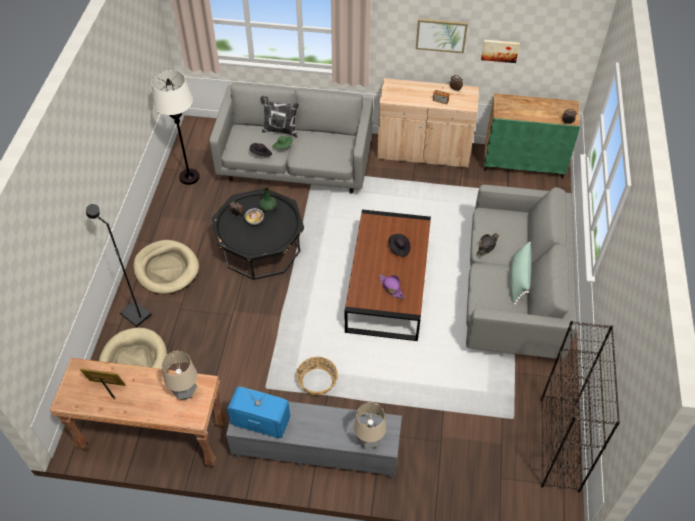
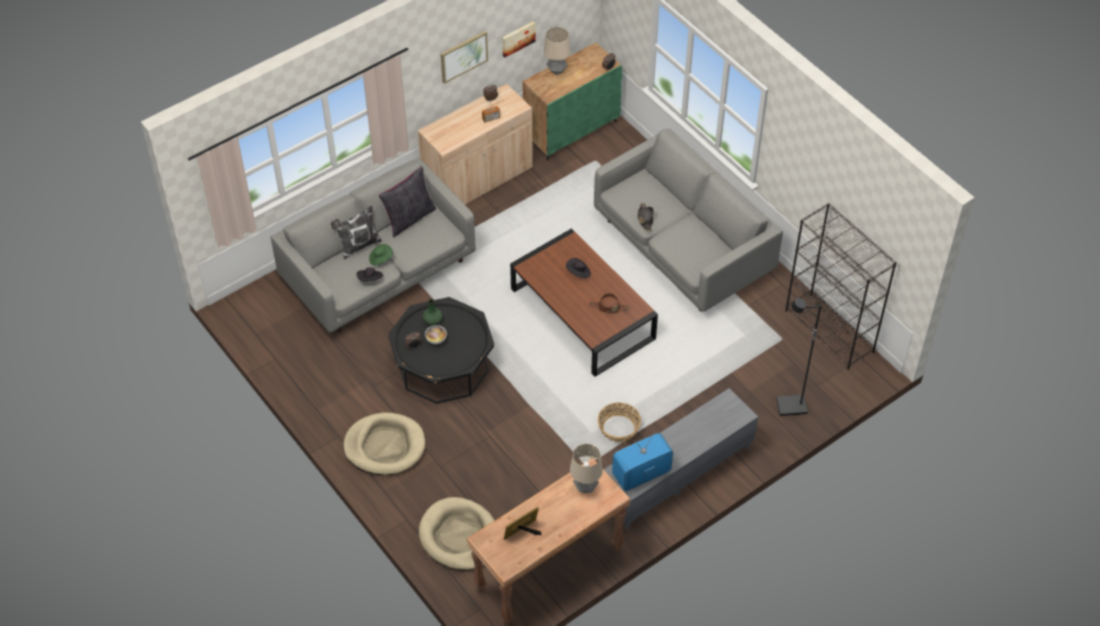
camera: 45 degrees left, 0 degrees up
(135, 315) = (408, 502): black floor lamp -> black floor lamp (791, 407)
(189, 177) = (296, 356): white floor lamp -> none
(330, 135) = (409, 218): none -> black pillow
(369, 441) = (728, 422): table lamp -> table lamp (557, 70)
(391, 287) = (609, 307): purple hat -> brown hat
(518, 280) = (696, 228): green pillow -> none

